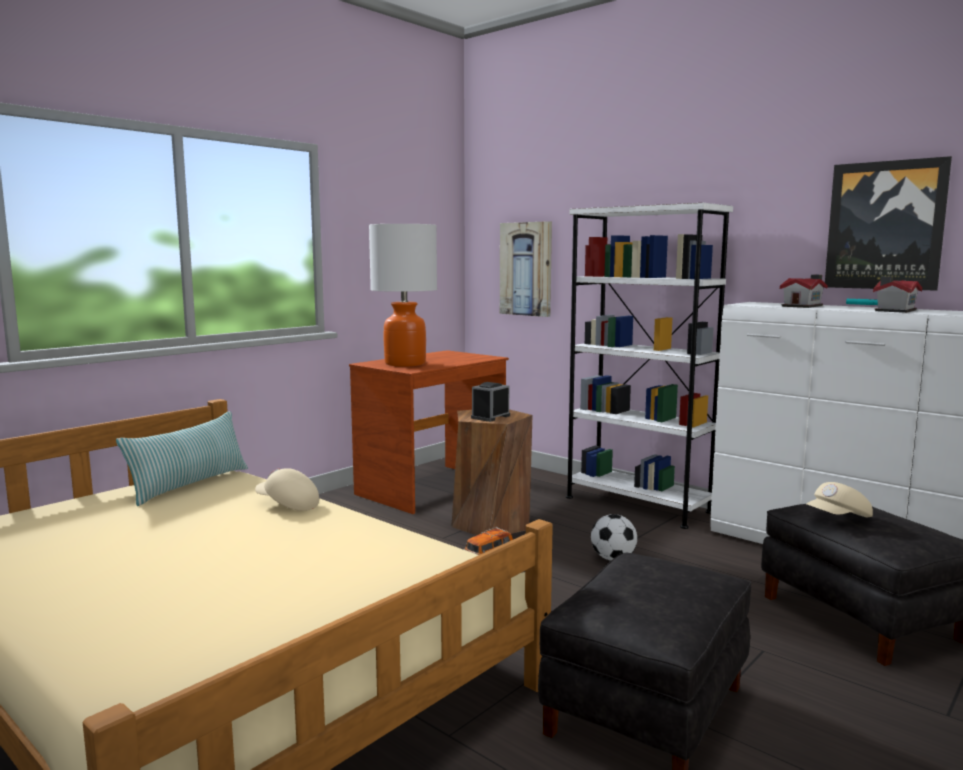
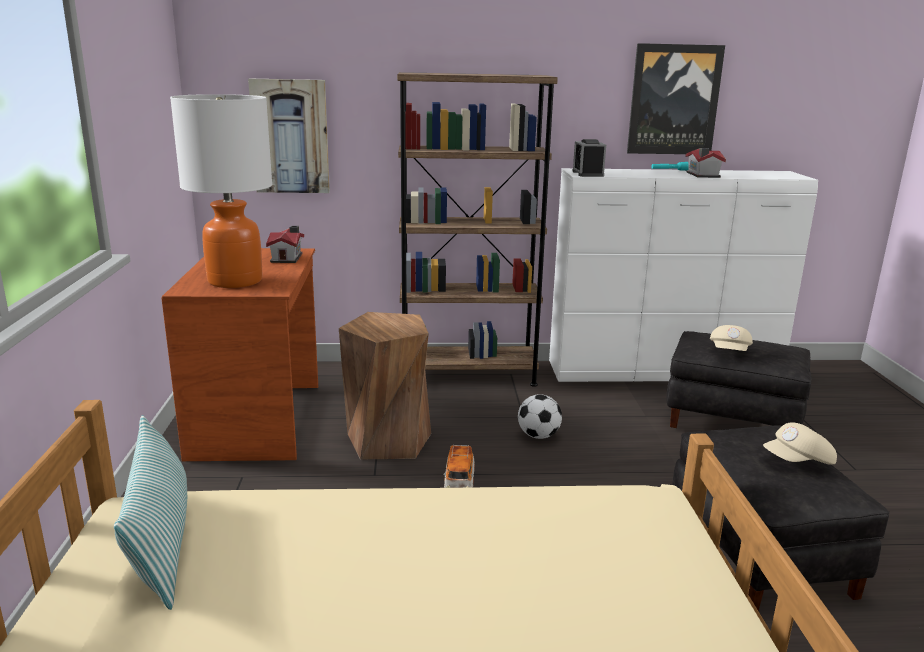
camera: 45 degrees left, 10 degrees up
(287, 505) = (358, 514): beige cap -> beige cap (798, 462)
(490, 417) = (392, 328): alarm clock -> alarm clock (588, 174)
(637, 504) = (468, 374): white bookcase -> brown bookcase
(804, 306) = (629, 173): toy house -> toy house (288, 257)

